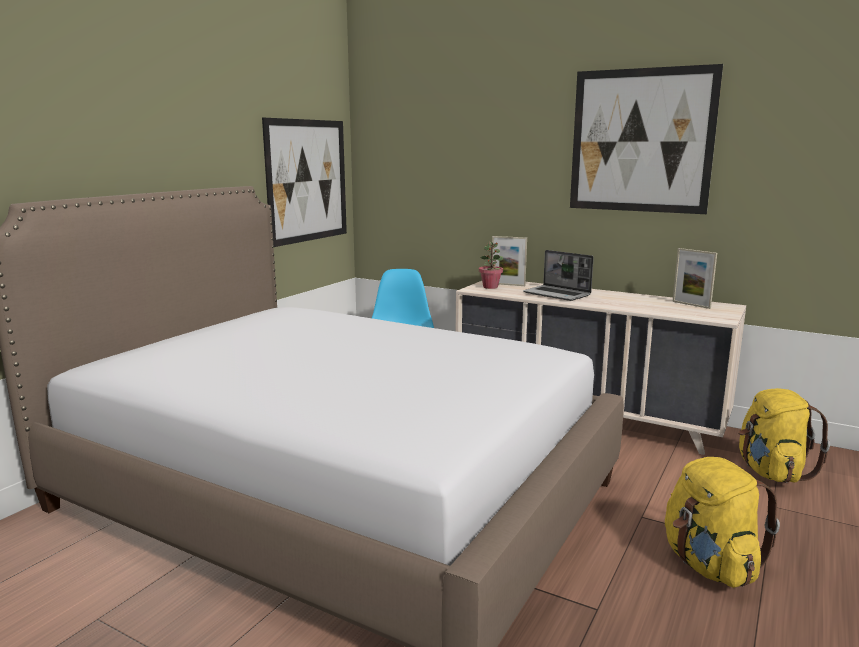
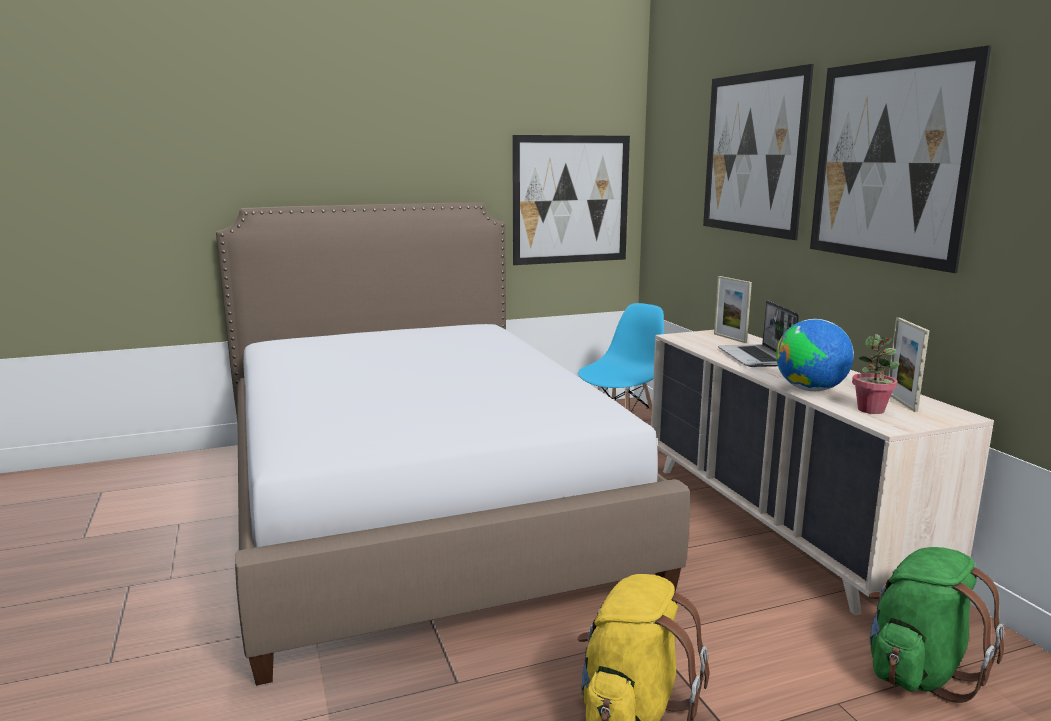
camera: 40 degrees right, 0 degrees up
(490, 287) = (702, 337): potted plant -> potted plant (871, 410)
(498, 137) = (753, 154): none -> picture
(637, 307) = (811, 389): none -> globe
(771, 472) = (918, 672): yellow backpack -> green backpack

